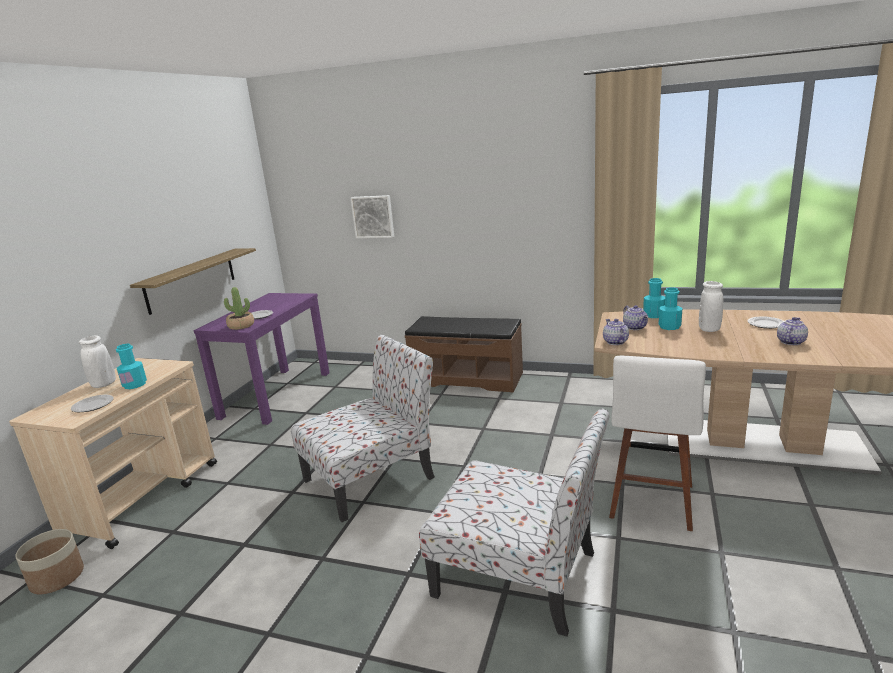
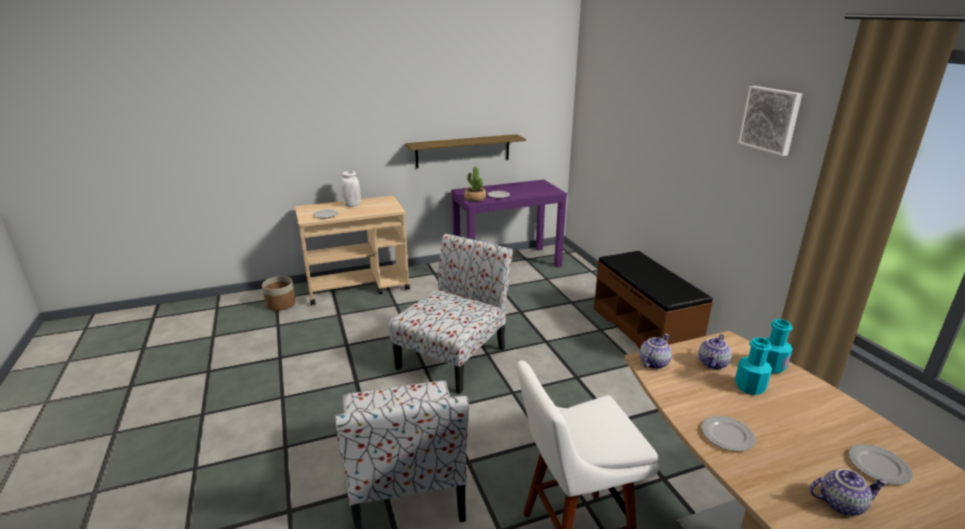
camera: 50 degrees right, 5 degrees up
(135, 385) = (359, 212): turquoise bottle -> none
(372, 478) = (454, 356): chair -> chair turned 75 degrees counterclockwise
(373, 216) = (631, 137): picture -> picture (770, 119)
(709, 329) = (784, 419): white vase -> none
(713, 347) = (727, 436): none -> plate

